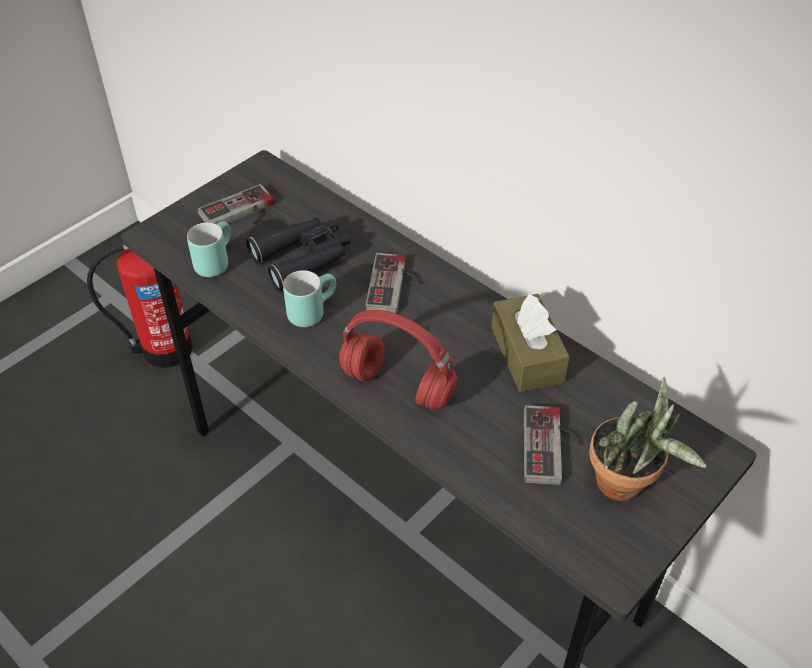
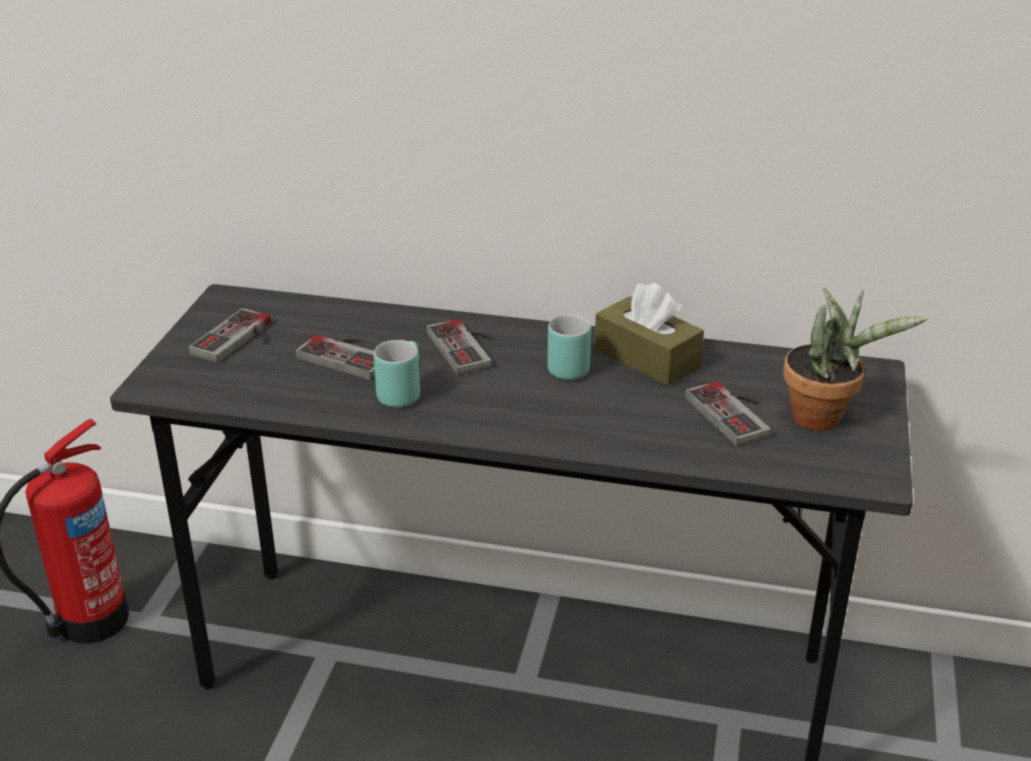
camera: 30 degrees left, 15 degrees down
(214, 261) = (249, 386): turquoise mug -> turquoise mug (564, 366)
(303, 258) = (349, 355): black binoculars -> game controller
(400, 386) = (551, 419): red headphones -> none

